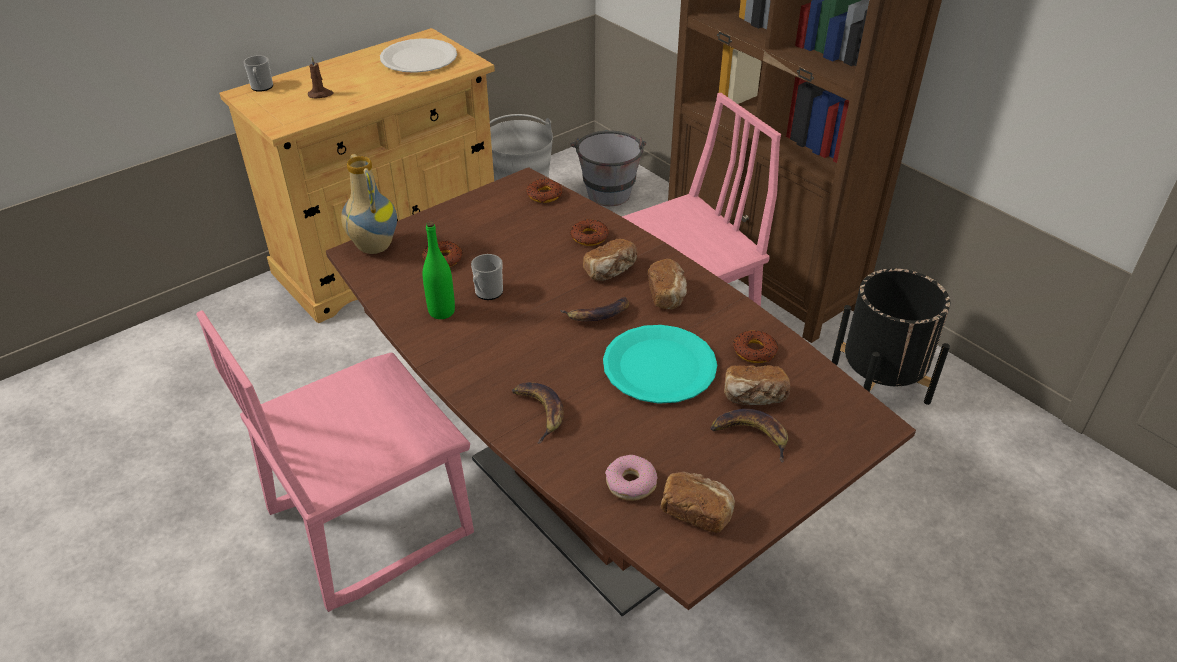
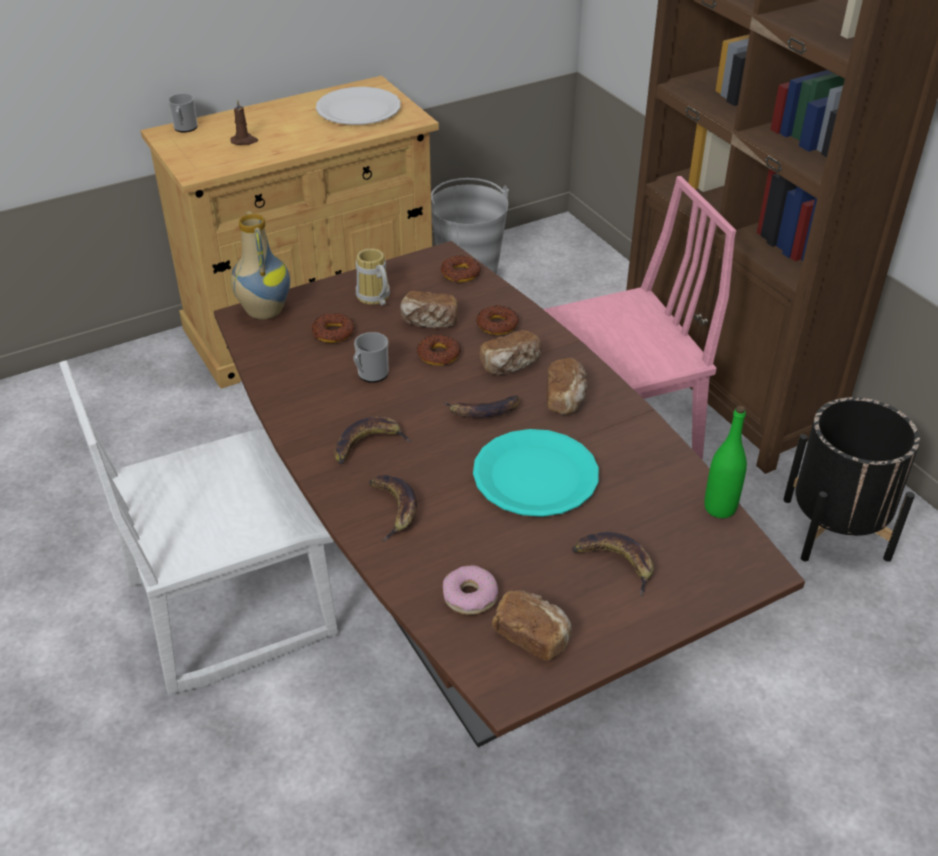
camera: 10 degrees right, 0 degrees up
(369, 522) = (231, 607): pink chair -> white chair
(441, 311) = (317, 389): green bottle -> green bottle (720, 508)
(472, 225) = (373, 299): none -> mug
(501, 356) = (368, 444): none -> banana
(608, 189) = (569, 272): grey bucket -> none
(754, 397) = (631, 522): bread -> bread (429, 322)
(755, 351) = (646, 471): donut -> donut (439, 355)

